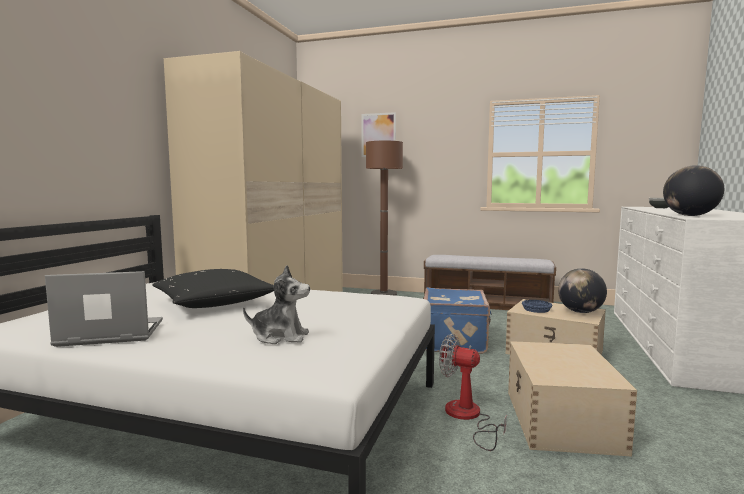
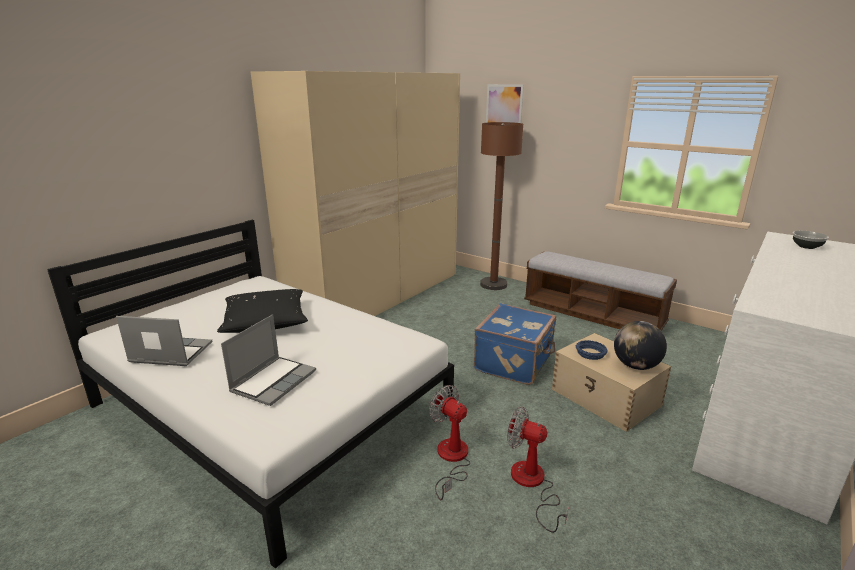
camera: 20 degrees right, 15 degrees up
(280, 337) = (273, 381): plush toy -> laptop
(561, 421) = (532, 484): beige storage box -> fan
(690, 215) = (766, 295): globe -> none

